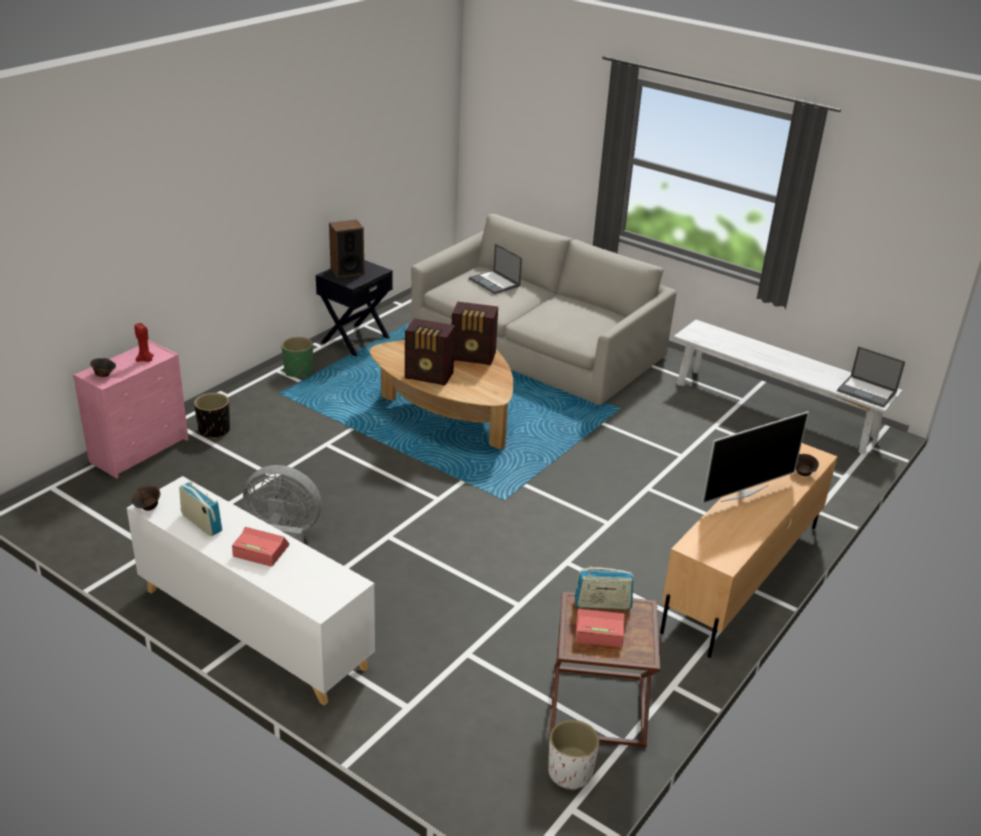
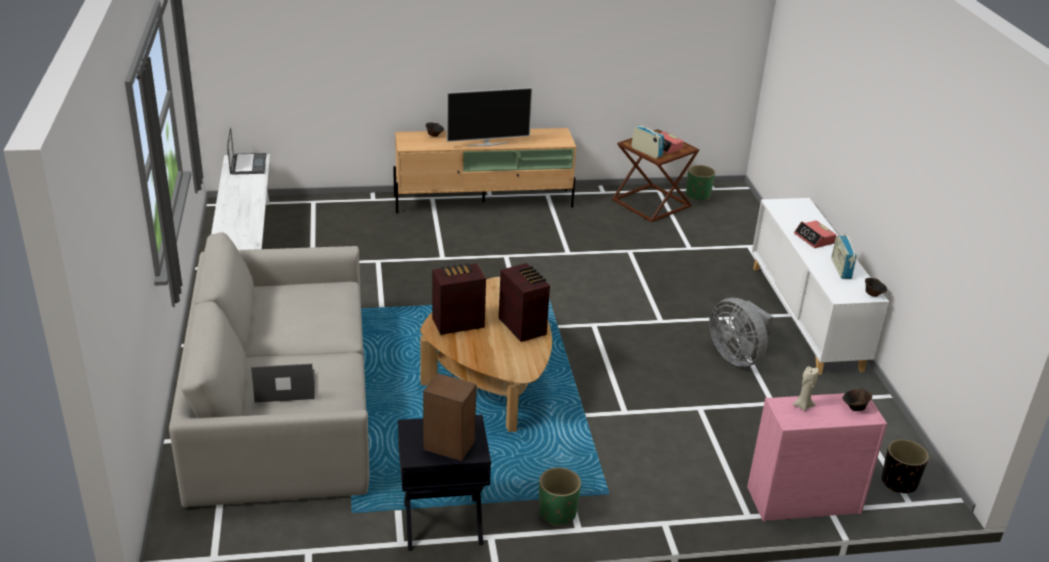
camera: 135 degrees left, 0 degrees up
(145, 360) = (803, 406): red candle -> beige candle
(214, 430) = (713, 484): black planter -> black planter (899, 482)
(474, 357) = (456, 323): radio -> radio turned 75 degrees counterclockwise
(495, 282) = (284, 387): laptop -> laptop turned 105 degrees counterclockwise
(570, 772) = (697, 195): white planter -> green planter
(743, 493) = (487, 144): television -> television turned 150 degrees clockwise

